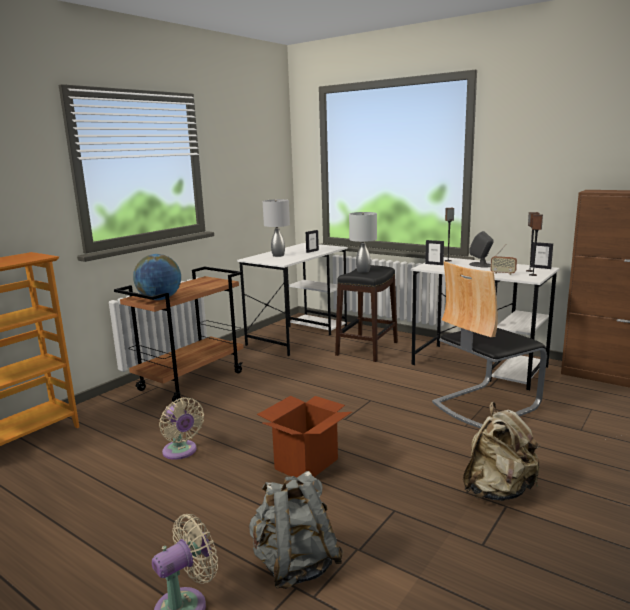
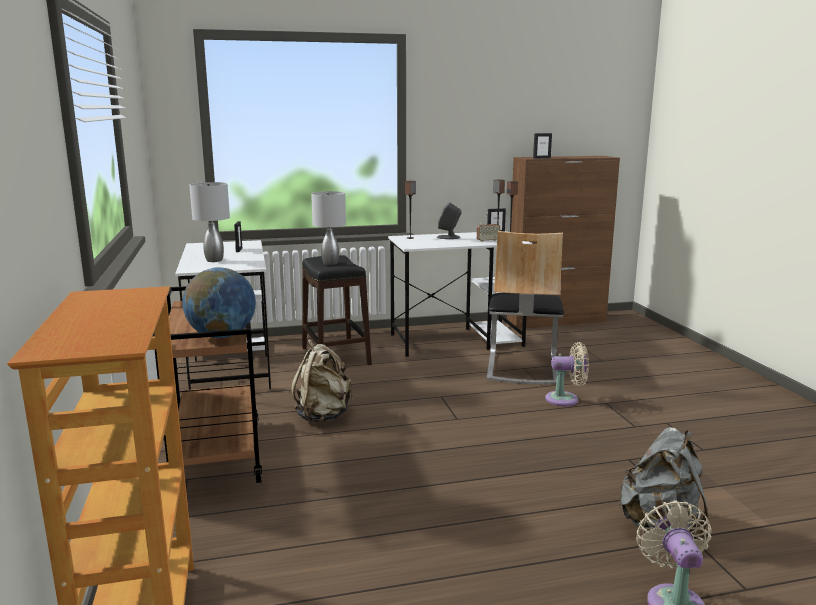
camera: 50 degrees left, 0 degrees up
(181, 452) = (387, 516): beige fan -> beige fan (565, 399)
(306, 464) = (510, 464): cardboard box -> none
(434, 264) = (410, 242): picture frame -> picture frame (541, 158)
(498, 491) = (645, 416): beige backpack -> beige backpack (323, 416)

